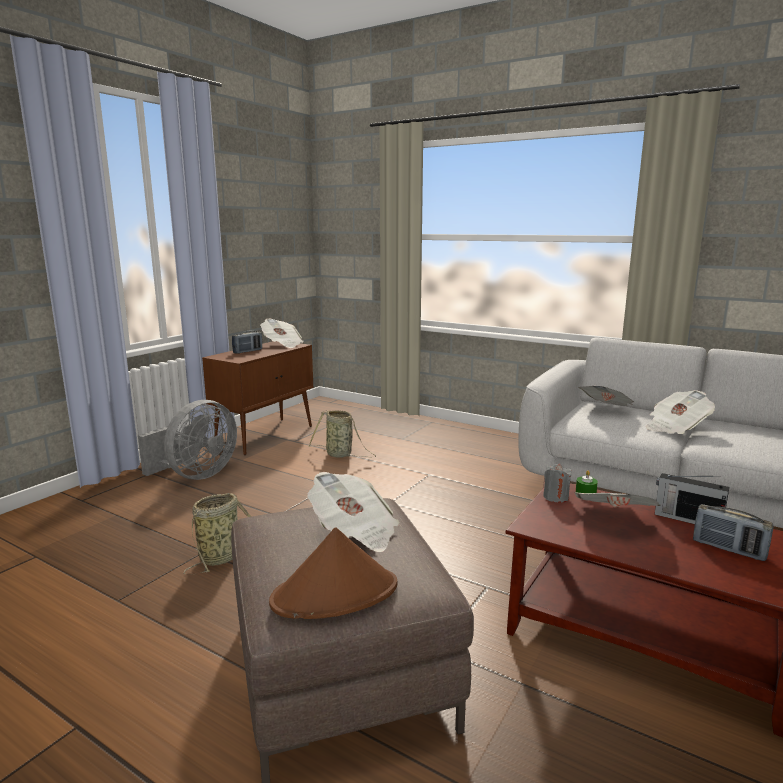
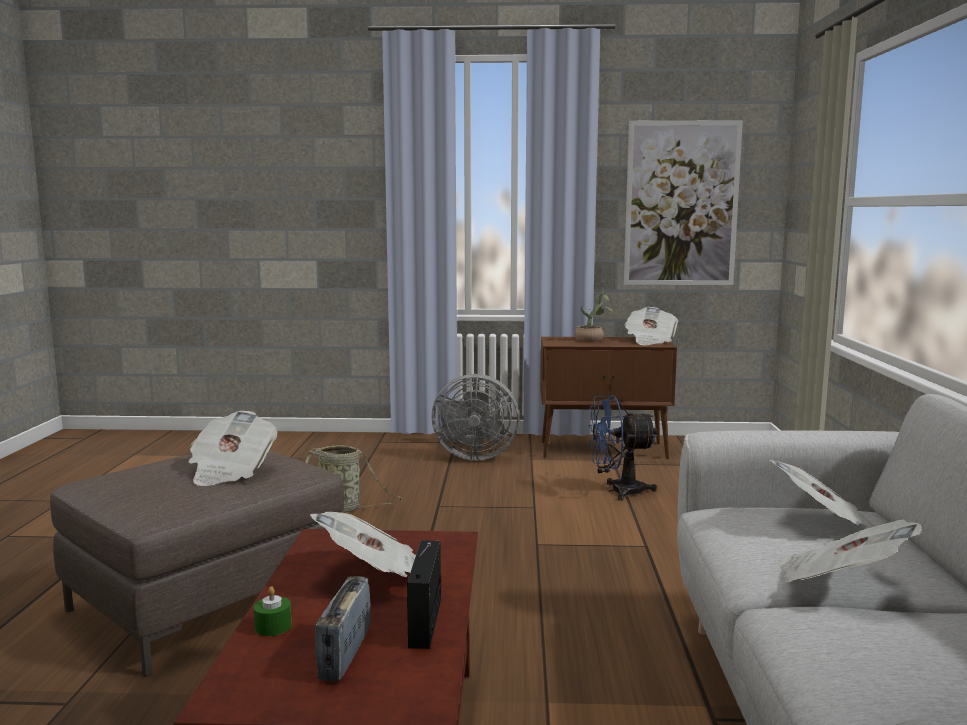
camera: 60 degrees right, 5 degrees down
(248, 351) = (592, 340): radio -> potted plant
(264, 237) = (681, 204): none -> picture
(335, 594) = (119, 486): brown hat -> none
(341, 455) = (618, 491): basket -> blue fan
(555, 497) = (416, 539): grey candle -> none
(585, 492) = (452, 553): green candle -> green candle (273, 626)

